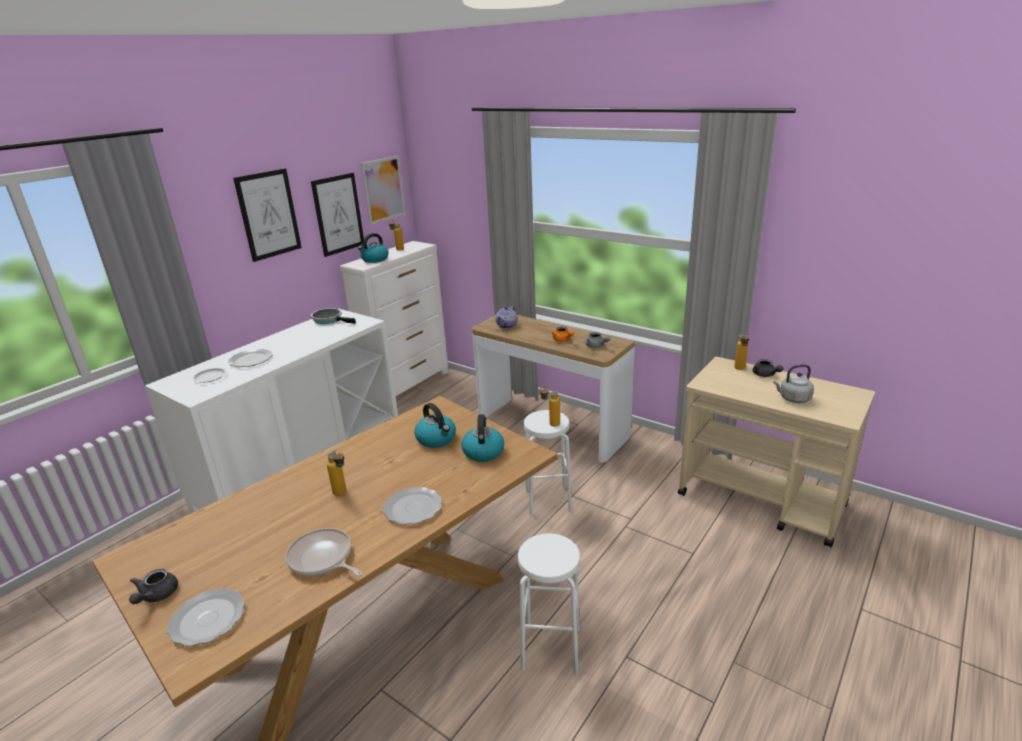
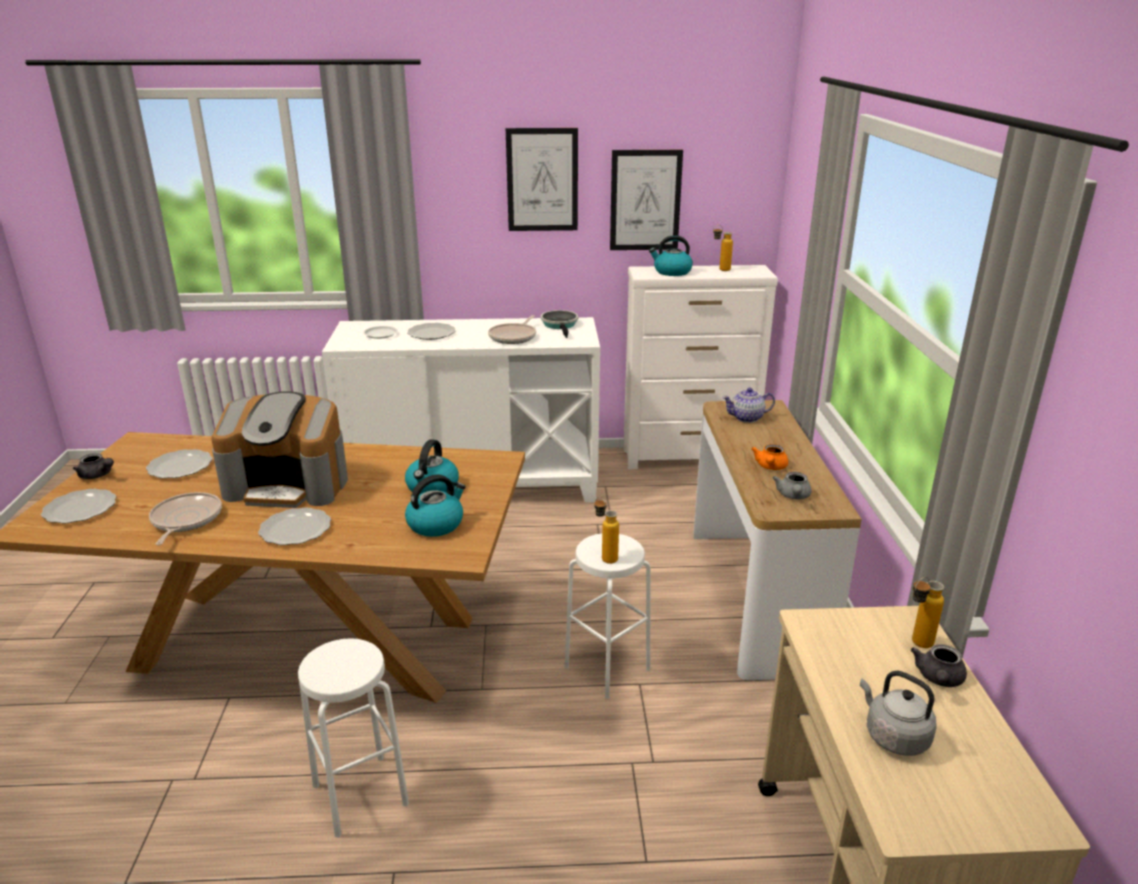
camera: 50 degrees right, 0 degrees up
(156, 596) = (97, 475): grey teapot -> grey teapot turned 120 degrees counterclockwise
(221, 541) = (180, 466): none -> plate
(317, 337) = (514, 337): none -> frying pan
(342, 494) = (288, 485): bottle -> coffee machine
(383, 189) = (731, 182): picture -> none

